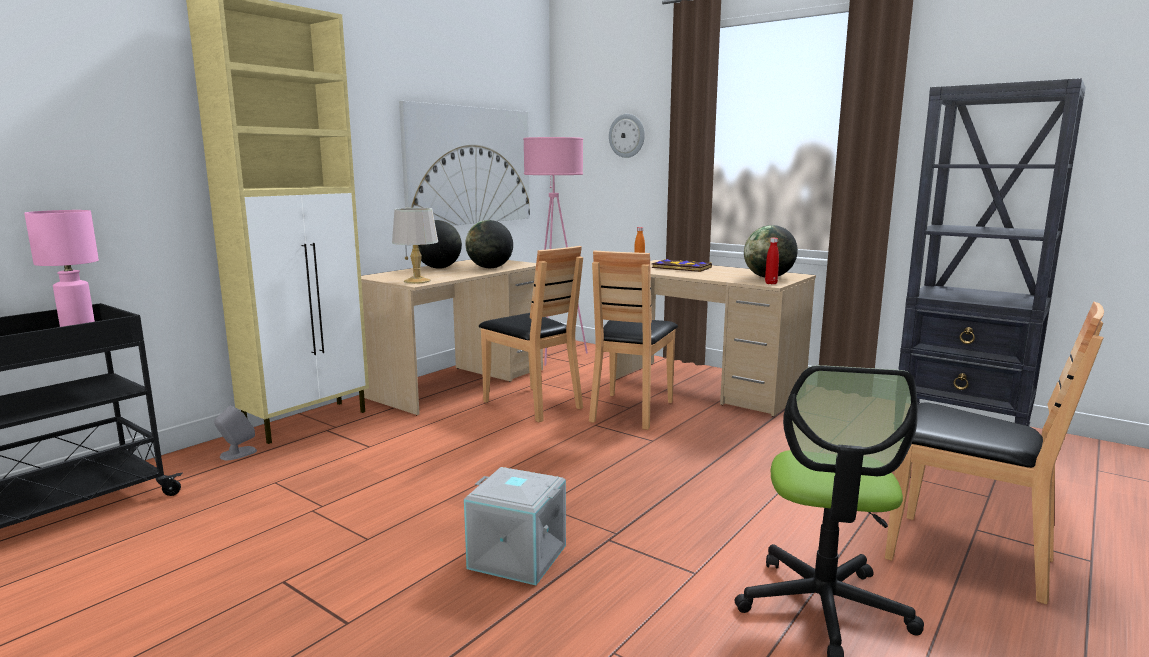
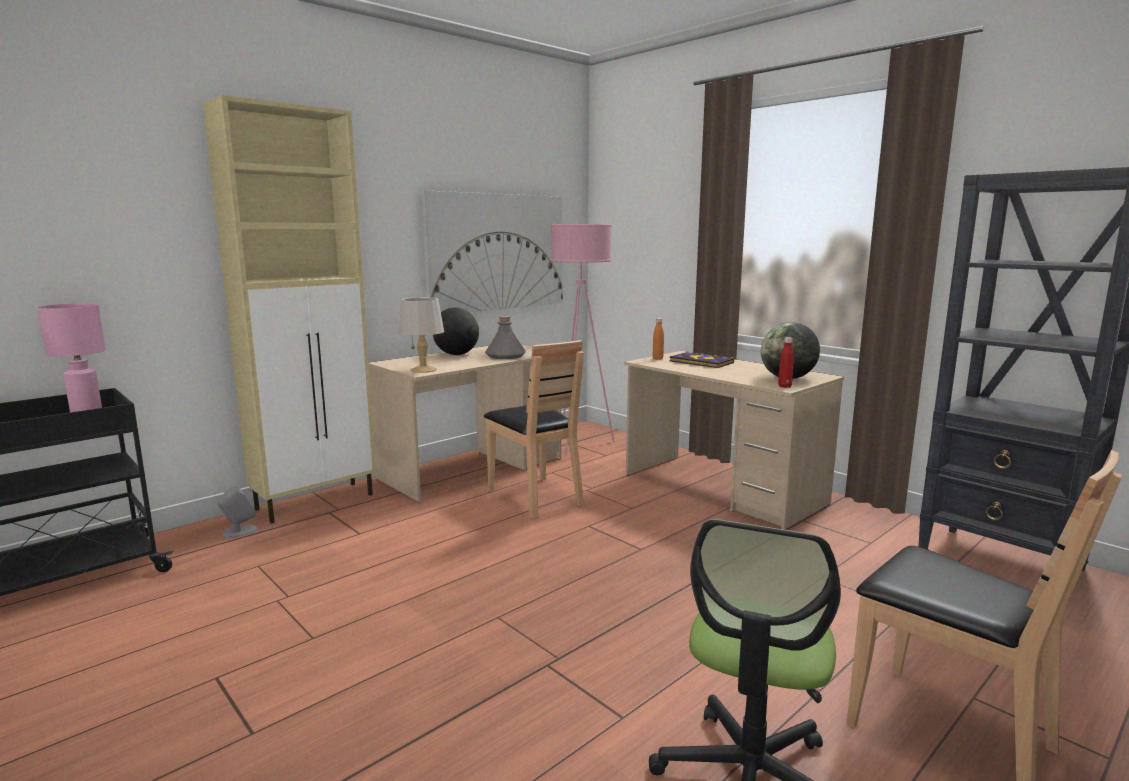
camera: 10 degrees right, 0 degrees up
(490, 268) = (505, 356): globe -> grey bottle
(516, 557) = (444, 676): grey storage box -> none
(627, 136) = (660, 221): wall clock -> none
(630, 410) = (632, 512): brown chair -> none

